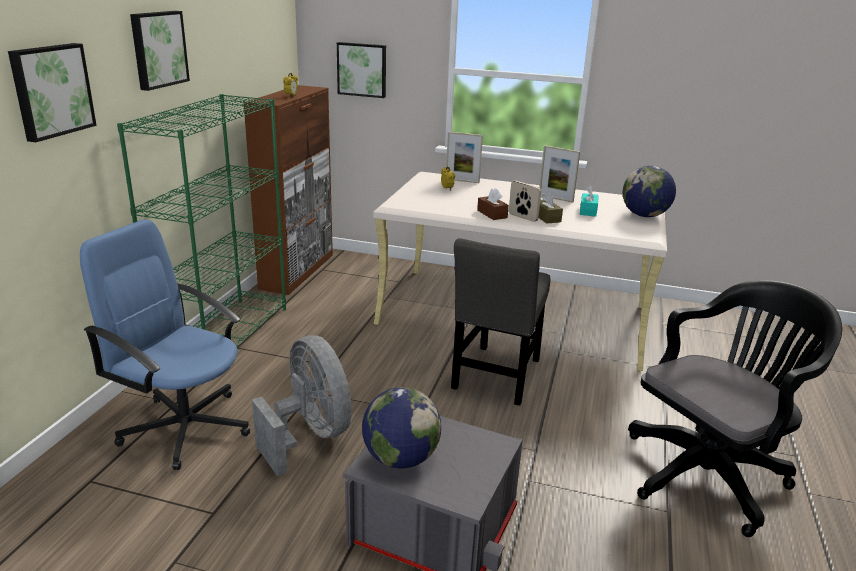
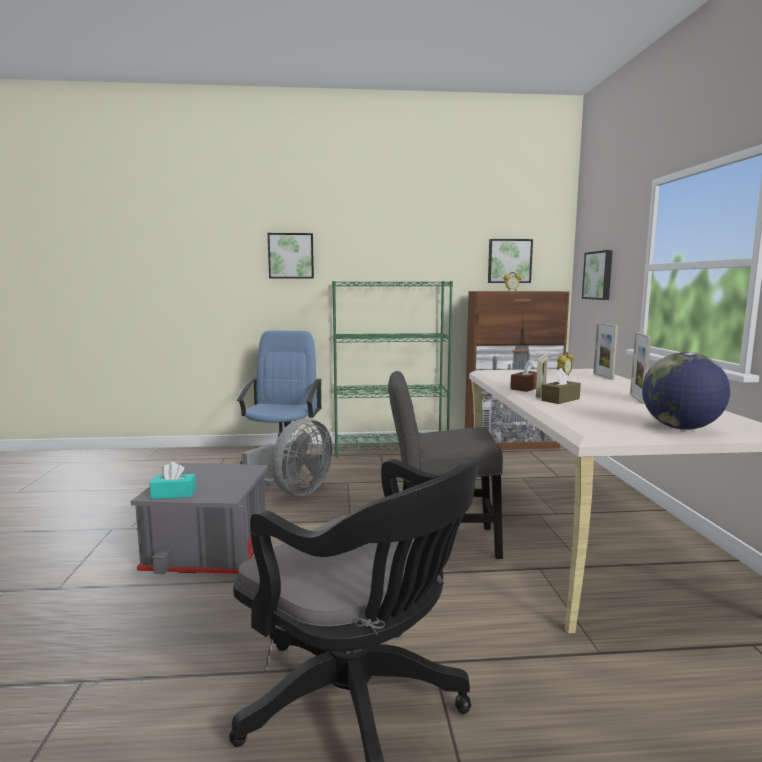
camera: 70 degrees right, 15 degrees down
(158, 49) = (383, 244): picture -> picture (509, 261)
(400, 458) = (199, 472): globe -> none
(588, 211) = (627, 409): turquoise tissue box -> turquoise tissue box (173, 494)

